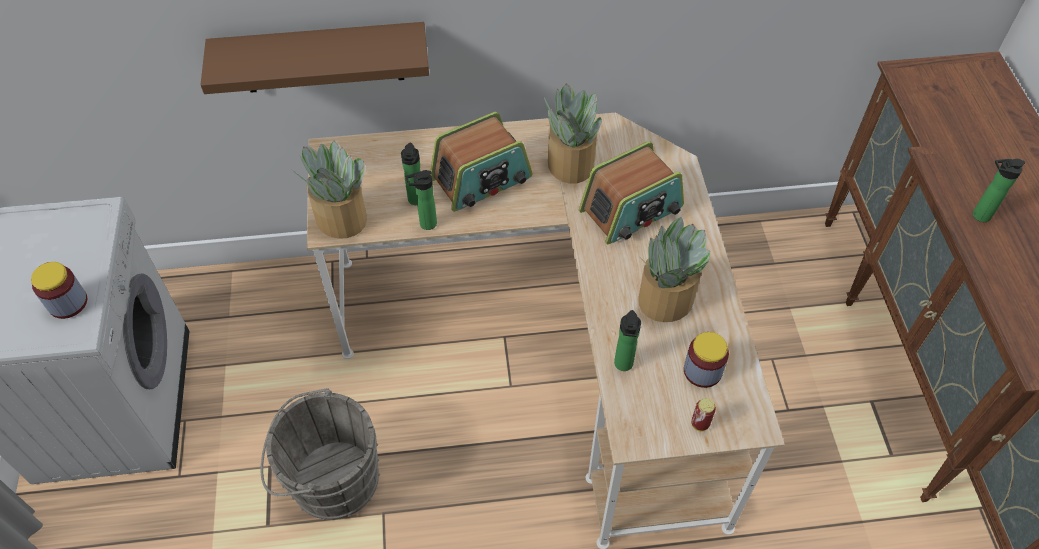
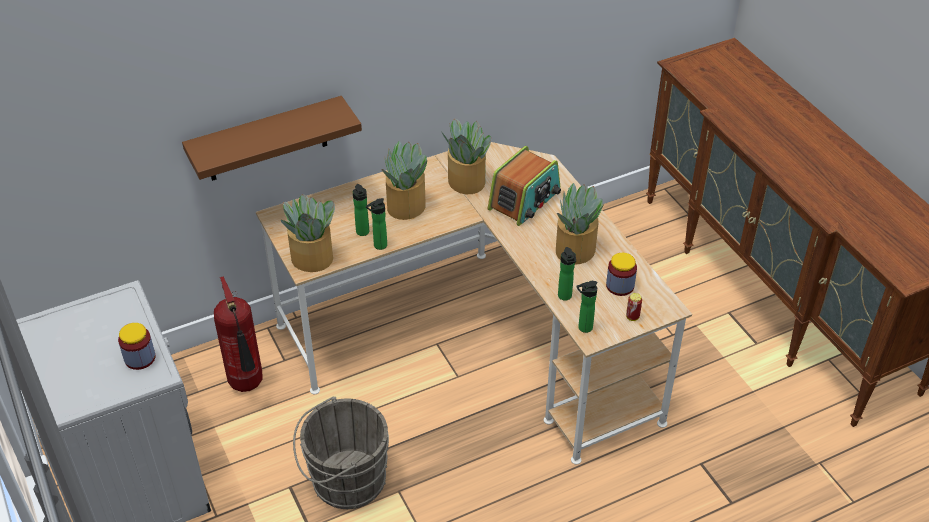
camera: 20 degrees left, 10 degrees down
(281, 326) = (248, 386): none -> fire extinguisher
(481, 179) = (405, 206): radio -> potted plant
(978, 215) = (761, 141): bottle -> bottle (583, 328)

